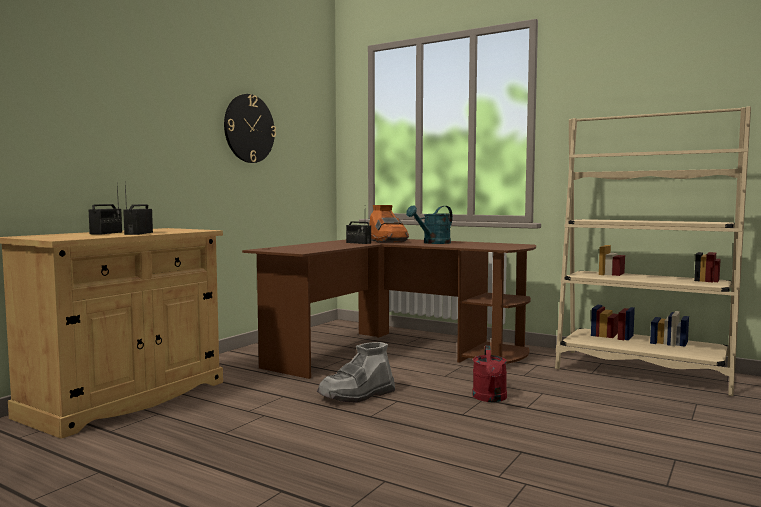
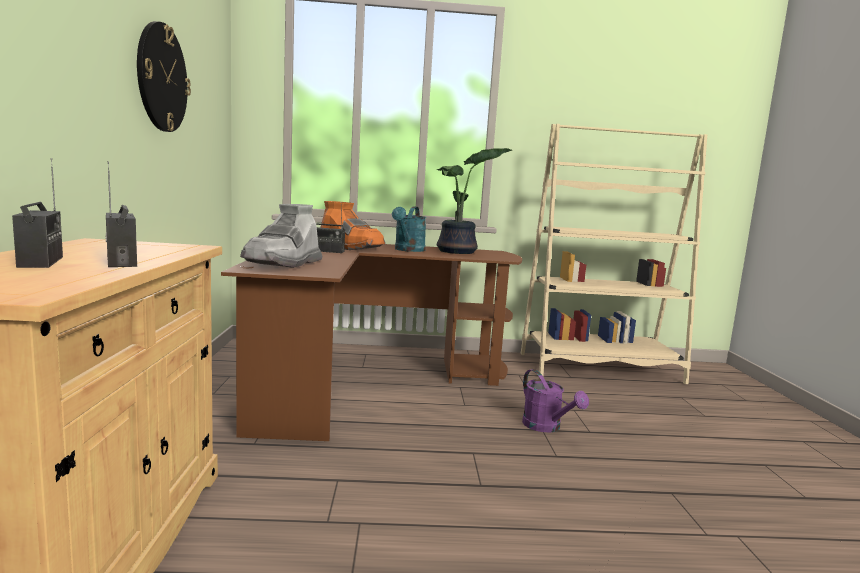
camera: 35 degrees left, 5 degrees up
(357, 395) = (421, 455): grey boot -> grey boot (284, 263)
(477, 244) = (458, 252): none -> potted plant
(490, 398) = (546, 427): red watering can -> purple watering can

